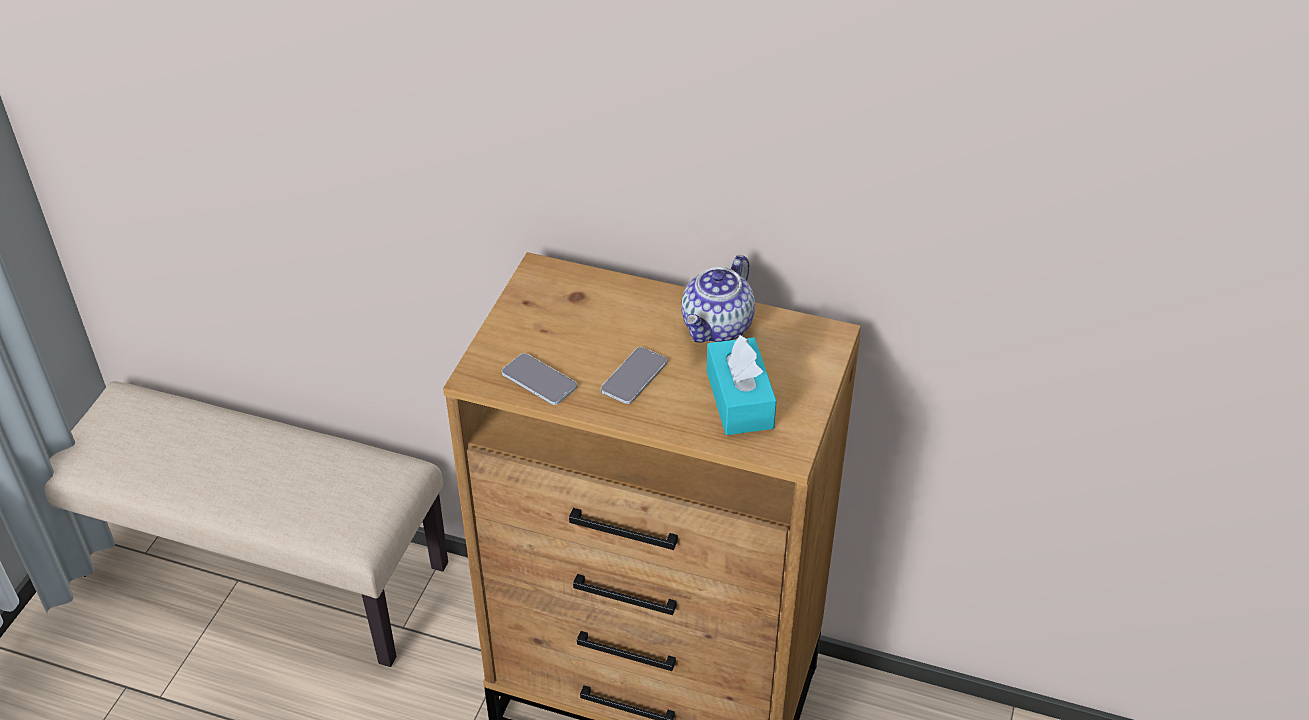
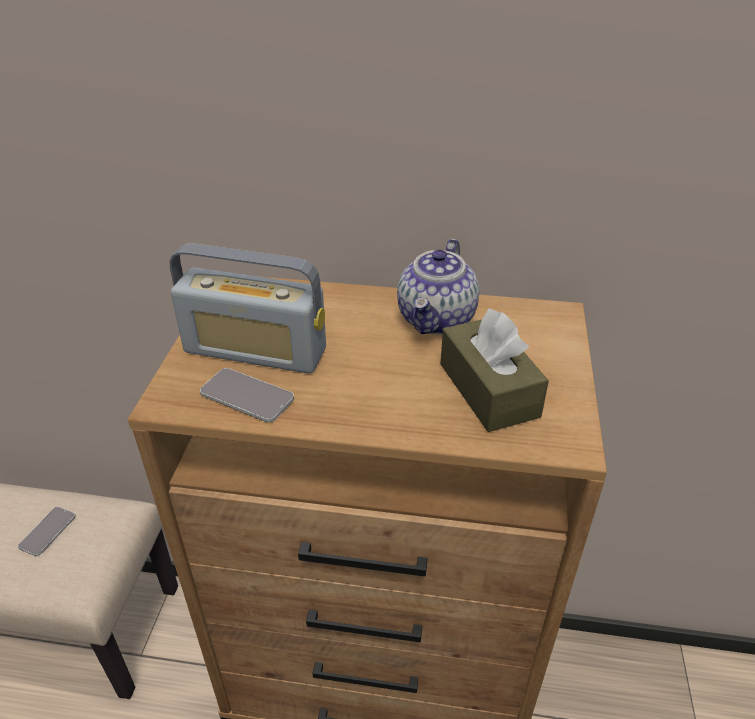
camera: 10 degrees left, 5 degrees down
(551, 339) = (255, 351): none -> radio
(634, 376) = (359, 379): phone -> phone (47, 531)
(739, 399) = (488, 390): turquoise tissue box -> brown tissue box

